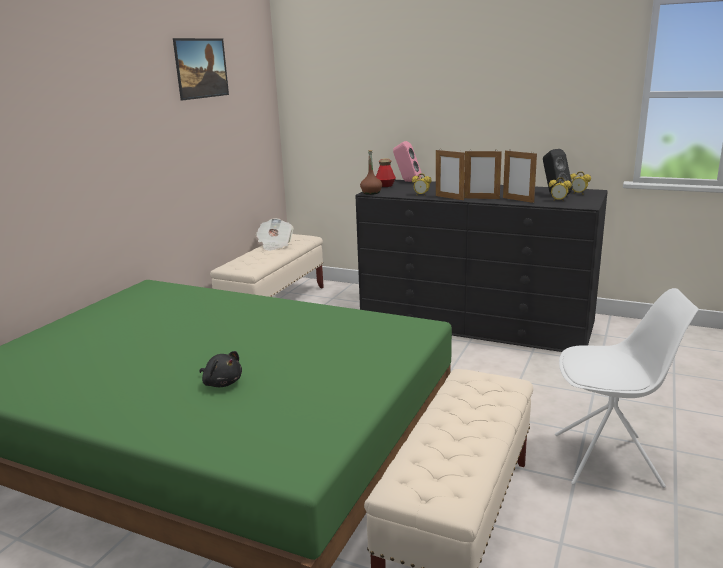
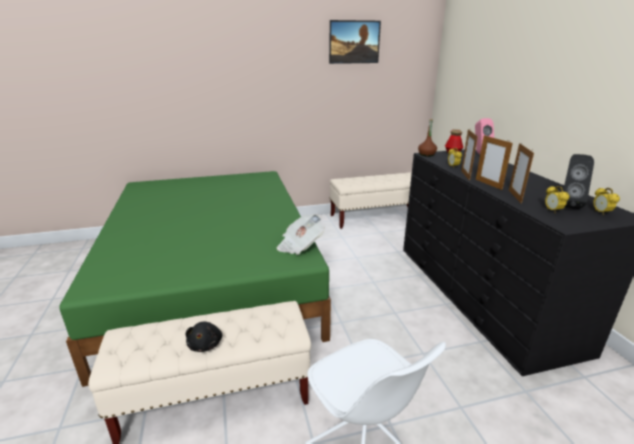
camera: 50 degrees right, 5 degrees up
(222, 383) = (172, 233): black plush toy -> black plush toy (206, 344)
(275, 245) = (390, 176): newspaper -> newspaper (300, 245)

